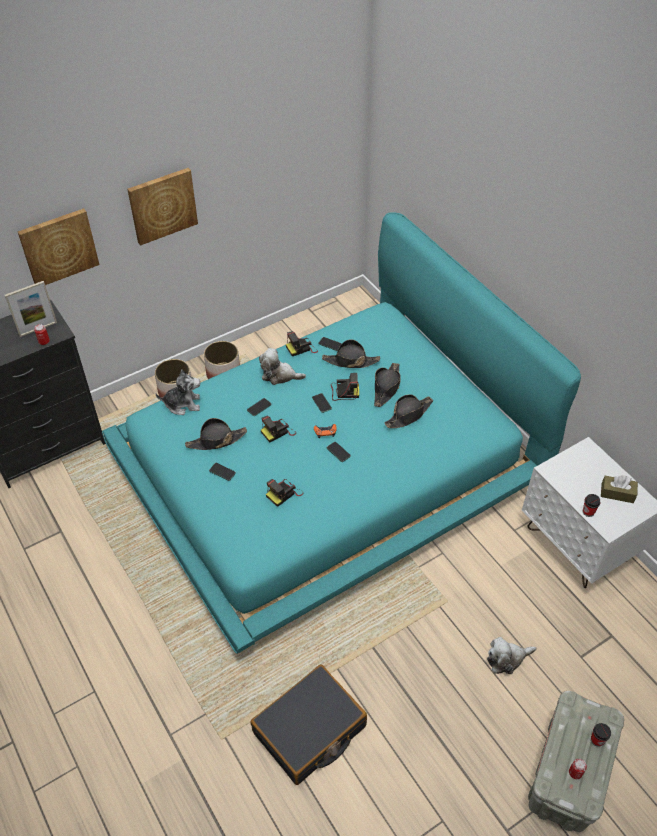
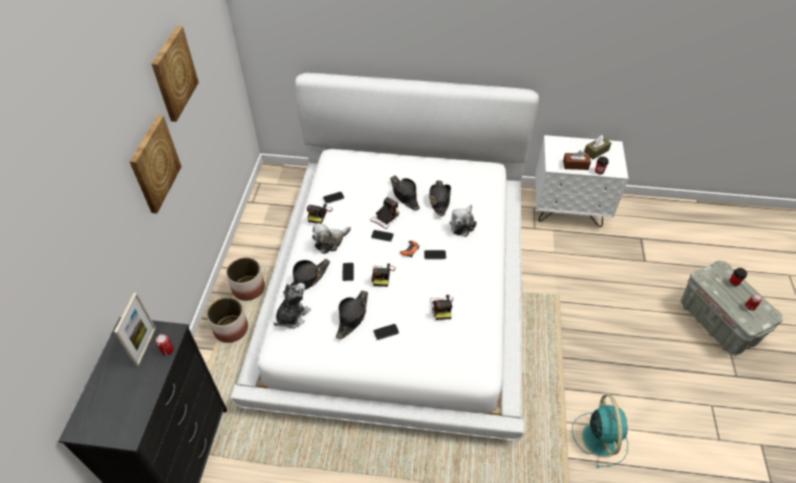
camera: 50 degrees left, 0 degrees up
(58, 247) = (105, 257): picture -> picture (173, 73)
(309, 730) = (600, 437): black suitcase -> turquoise fan
(328, 467) = (398, 284): turquoise bed -> white bed
(350, 361) = (361, 197): black hat -> black hat (307, 279)
(507, 659) = (621, 295): plush toy -> plush toy (462, 224)
(573, 487) = (575, 165): none -> brown tissue box

